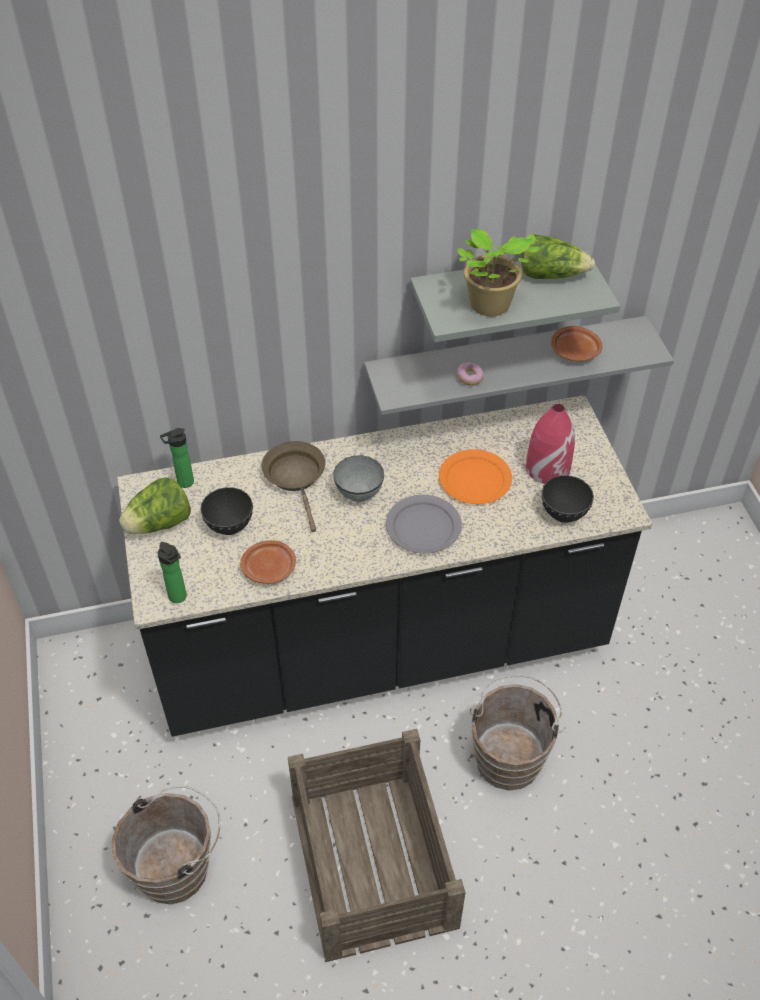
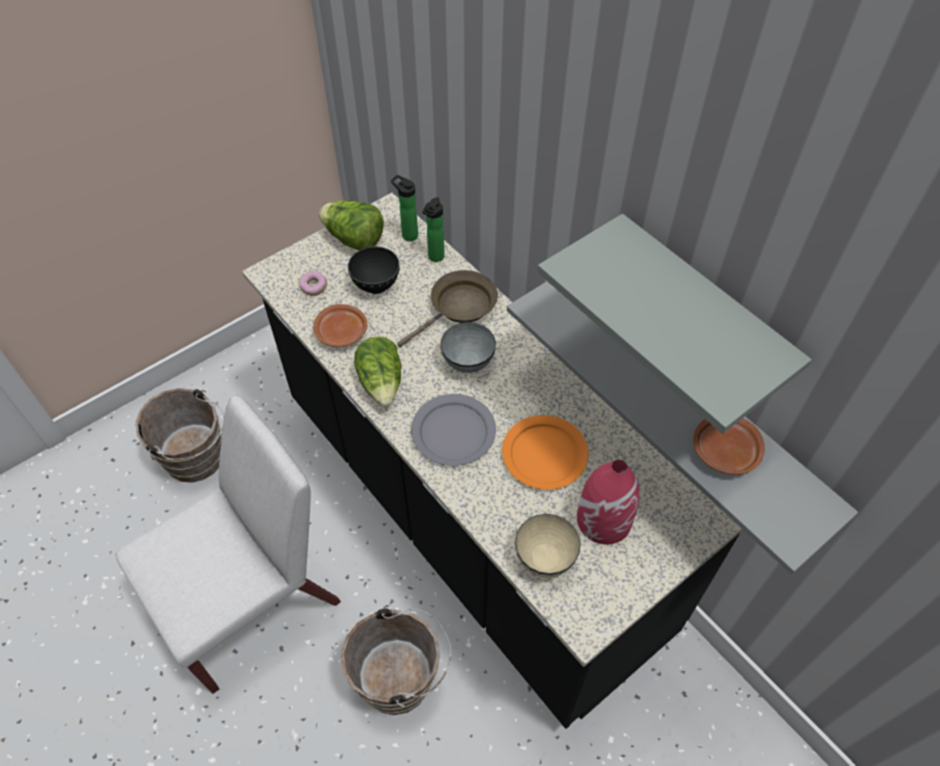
camera: 65 degrees right, 5 degrees up
(179, 598) = (280, 286): bottle -> bottle (435, 258)
(374, 859) = (251, 600): crate -> white chair
(470, 378) = (604, 363): donut -> donut (314, 287)
(489, 306) = (622, 296): potted plant -> none
(551, 274) = (729, 336): lettuce -> lettuce (382, 382)
(563, 513) = (544, 558): black bowl -> beige bowl

